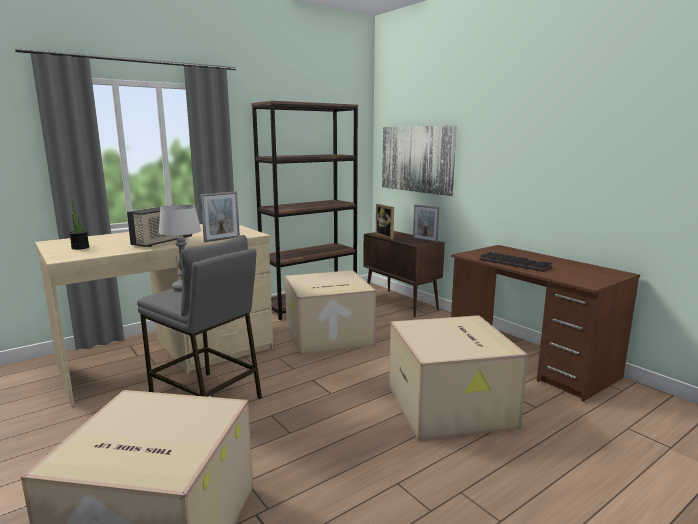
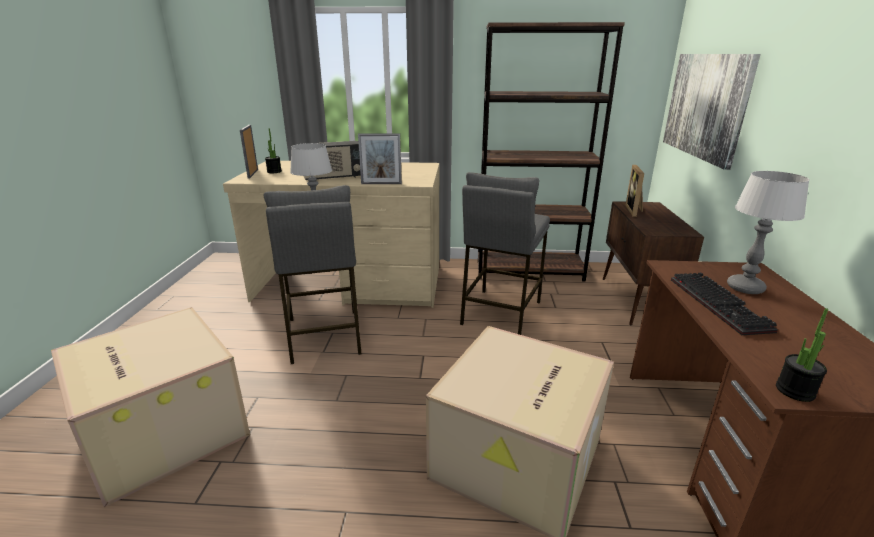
camera: 40 degrees right, 10 degrees up
(327, 336) = (500, 312): cardboard box -> grey stool
(425, 240) = (678, 227): picture frame -> picture frame (253, 174)
(511, 255) = (746, 288): none -> table lamp
(590, 283) = (795, 391): none -> potted plant

